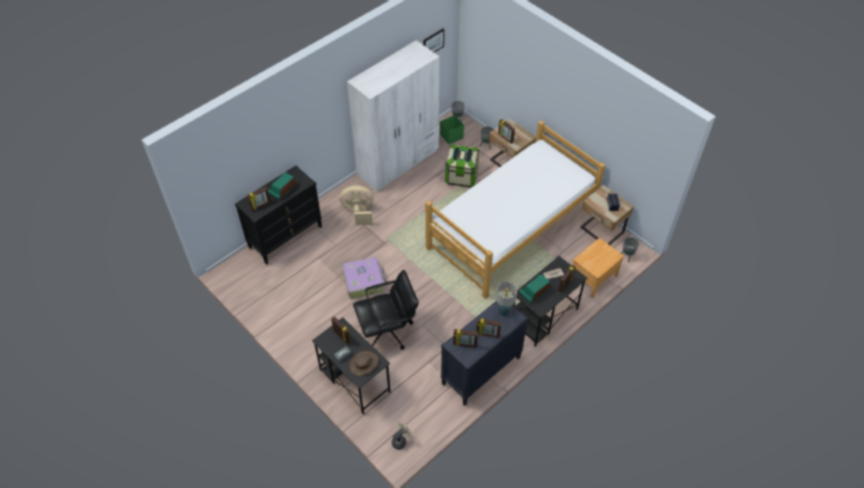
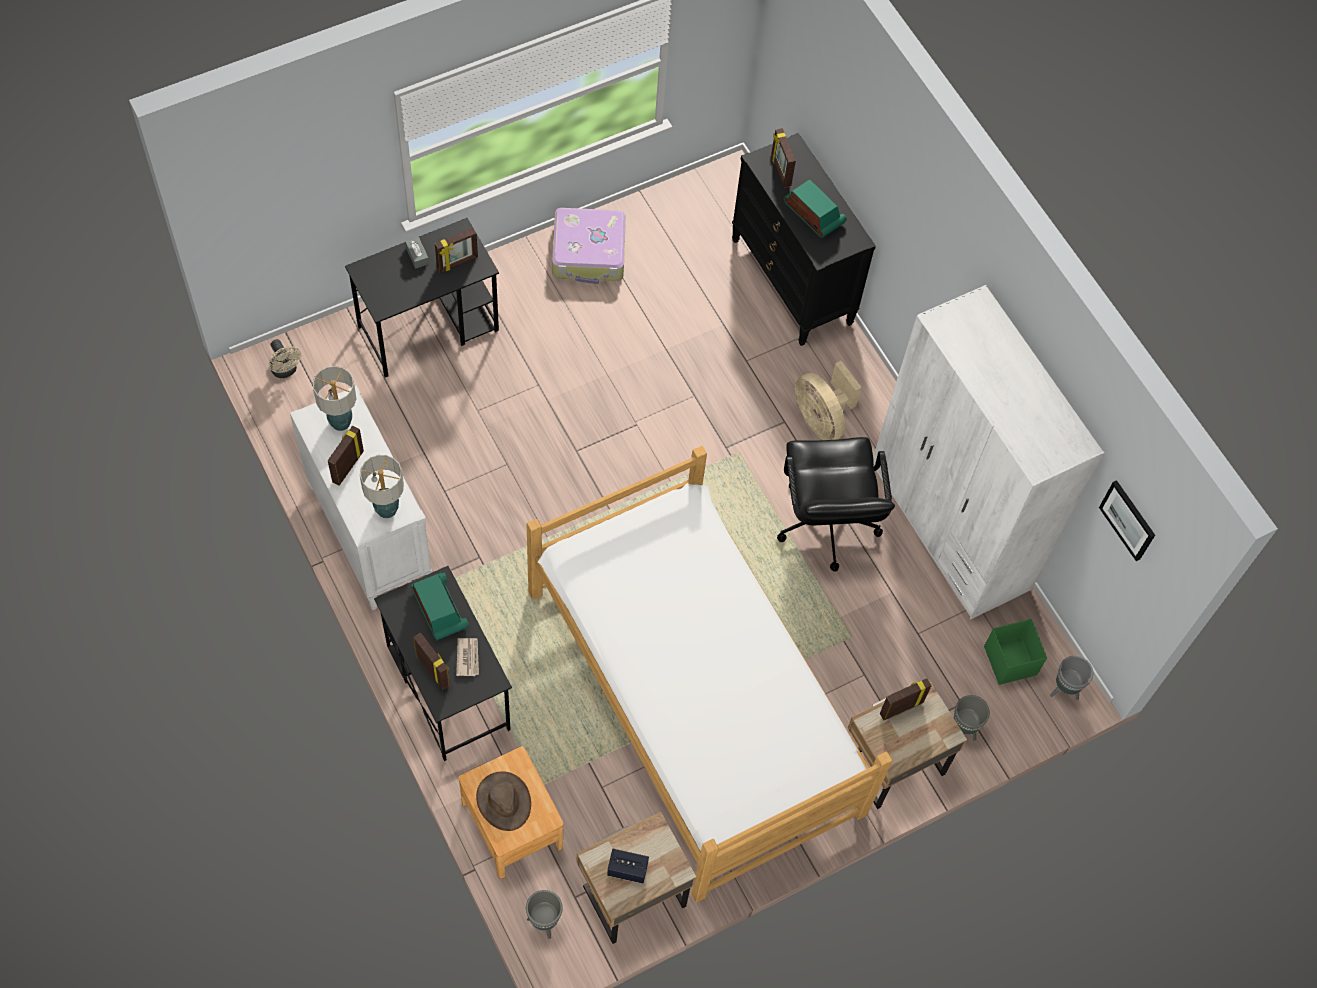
camera: 100 degrees right, 10 degrees up
(359, 212) = (821, 419): beige fan -> beige fan turned 135 degrees clockwise
(364, 281) = (642, 390): suitcase -> suitcase (589, 253)
(364, 364) = (388, 283): brown hat -> brown hat (503, 801)
(388, 331) = (513, 403): black office chair -> black office chair (826, 524)
(461, 176) = (875, 645): storage box -> none
(465, 345) = (341, 423): picture frame -> table lamp
(481, 371) = (369, 534): black dresser -> white dresser

